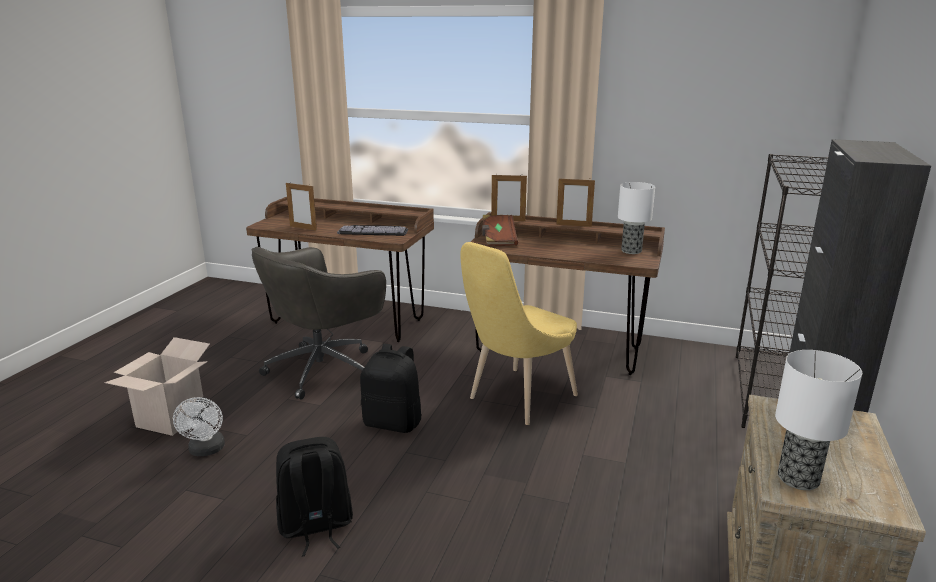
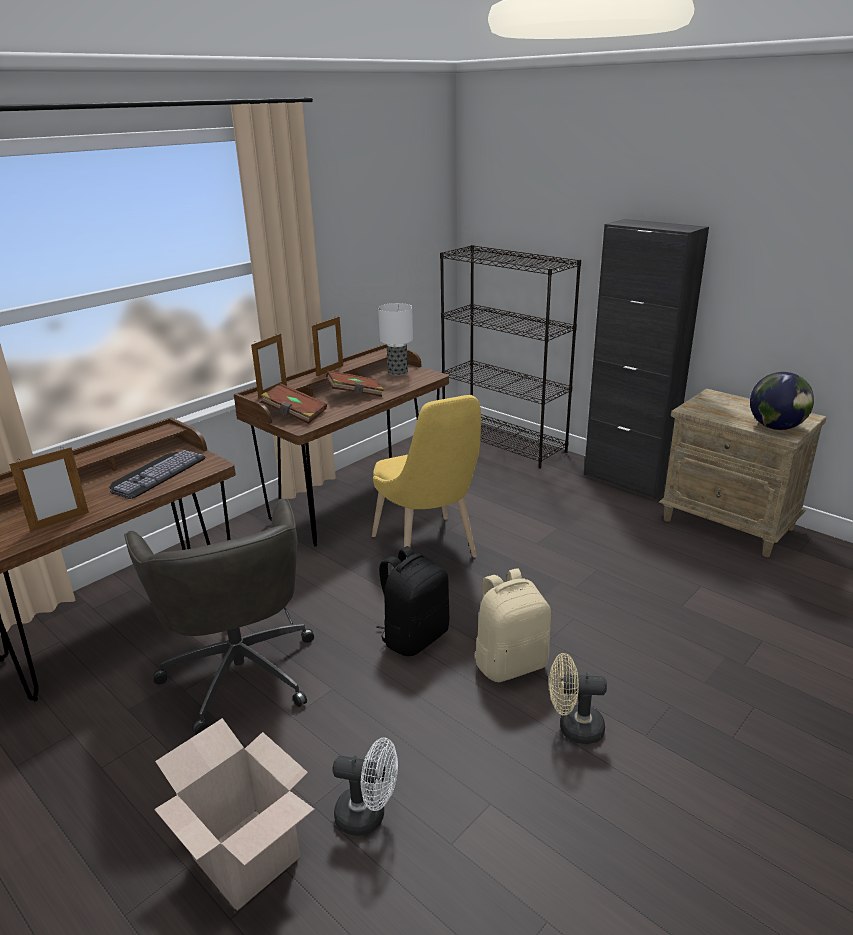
camera: 65 degrees left, 5 degrees up
(315, 527) = (573, 728): black backpack -> beige fan
(384, 476) = (510, 663): none -> beige backpack
(560, 248) = (355, 394): none -> brown book
(797, 478) = (775, 427): table lamp -> globe

